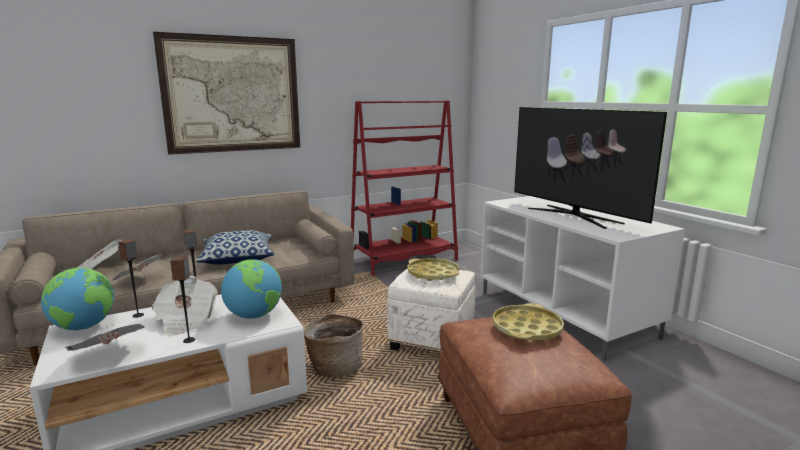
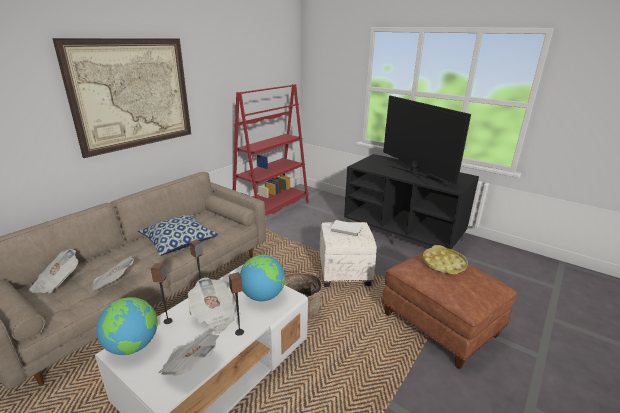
camera: 25 degrees left, 10 degrees up
(432, 274) = (346, 230): yellow tray -> white book
(565, 314) = (403, 233): white tv stand -> black tv stand
(573, 215) = (414, 173): television -> television turned 150 degrees counterclockwise

